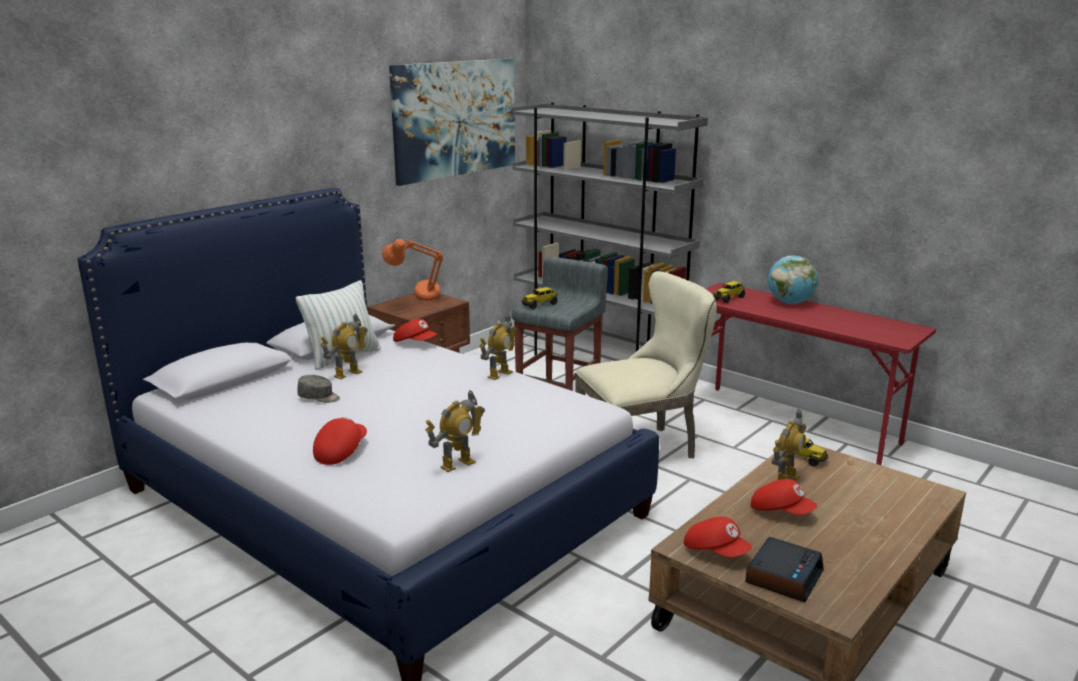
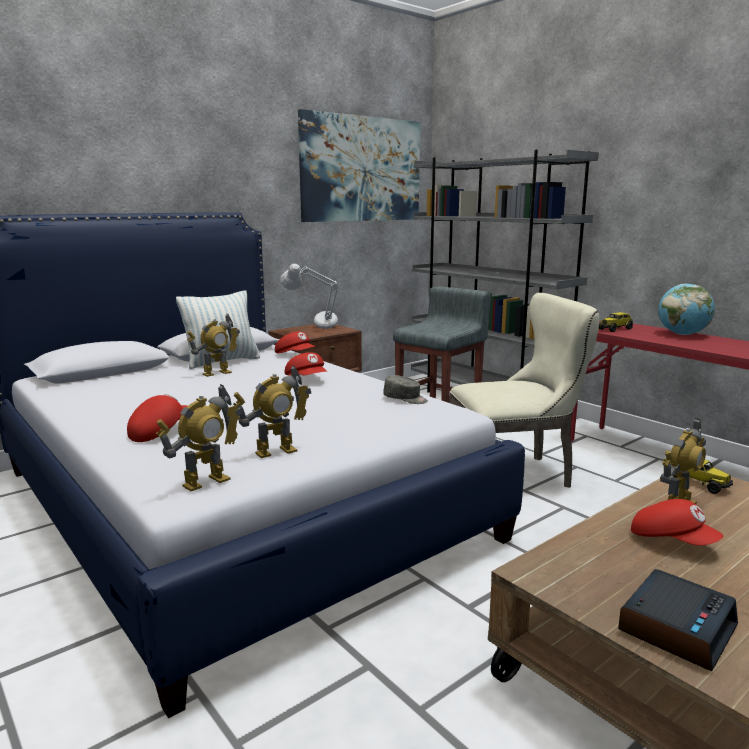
camera: 10 degrees right, 5 degrees down
(319, 397) = (175, 388): grey cap -> grey cap (405, 399)
(418, 304) = (314, 330): orange table lamp -> grey table lamp
(499, 374) = (363, 380): toy robot -> toy robot (206, 482)
(540, 304) = (421, 327): toy truck -> none
(716, 551) = (579, 582): red cap -> red cap (307, 379)

